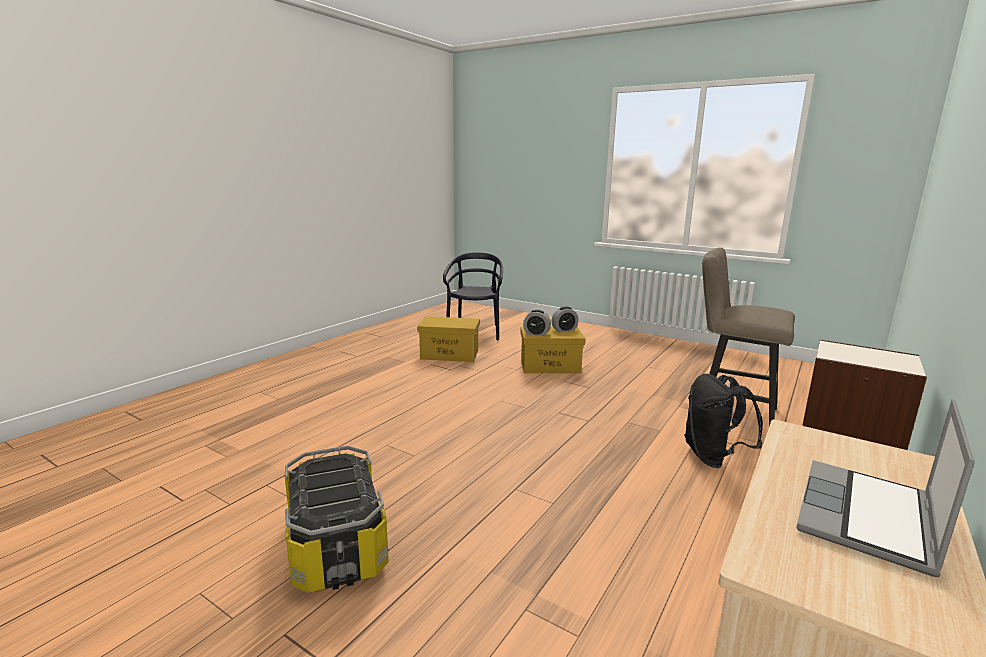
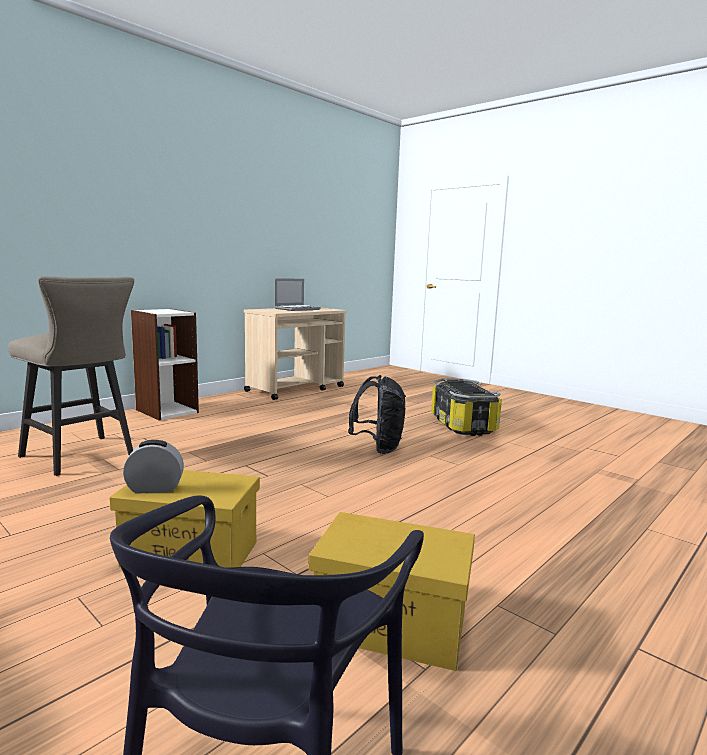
camera: 170 degrees left, 5 degrees down
(536, 333) = (224, 483): alarm clock -> none
(713, 457) = (182, 433): black backpack -> black backpack (378, 448)

